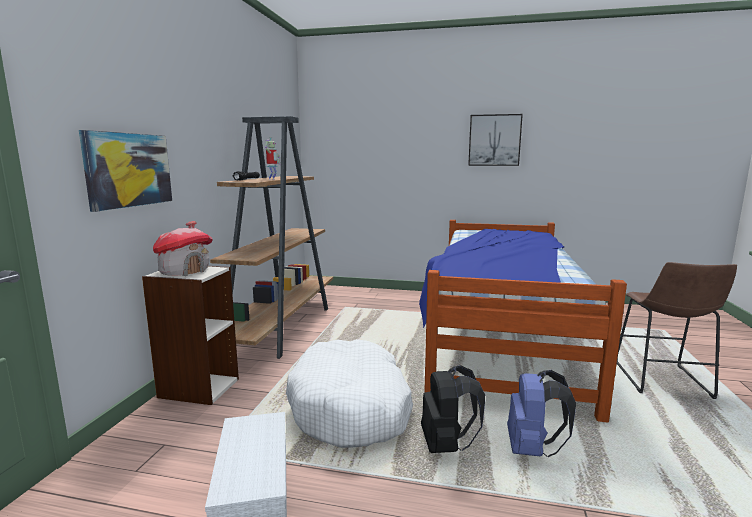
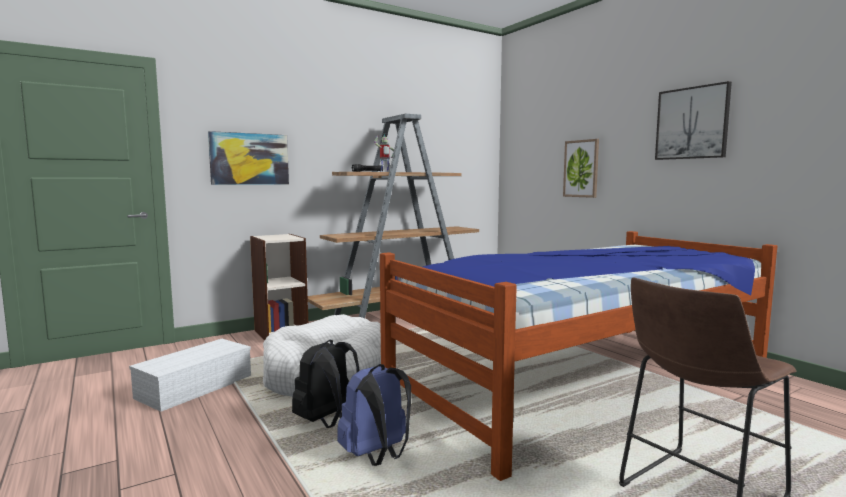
camera: 45 degrees right, 5 degrees down
(184, 271) = (276, 236): toy house -> none
(399, 170) = (581, 168): none -> picture

